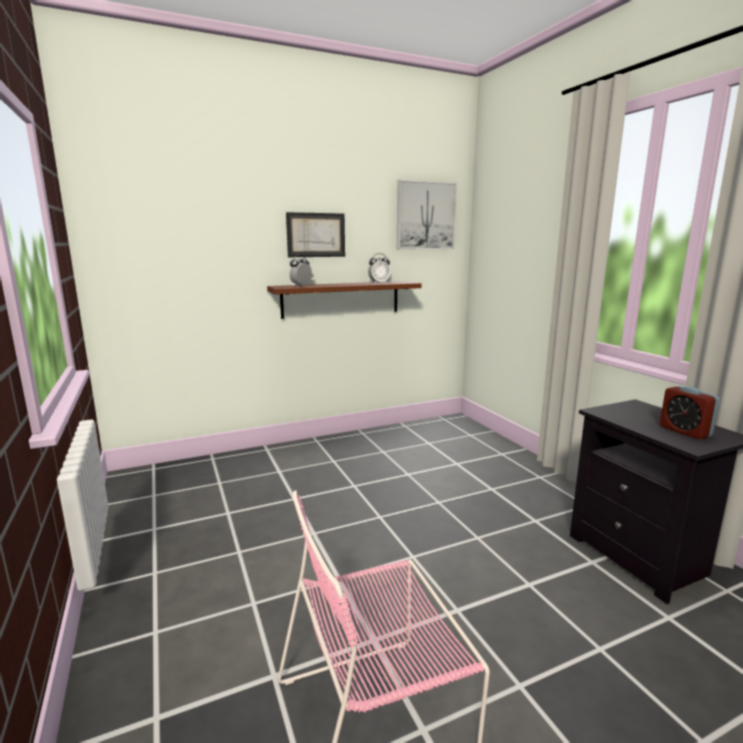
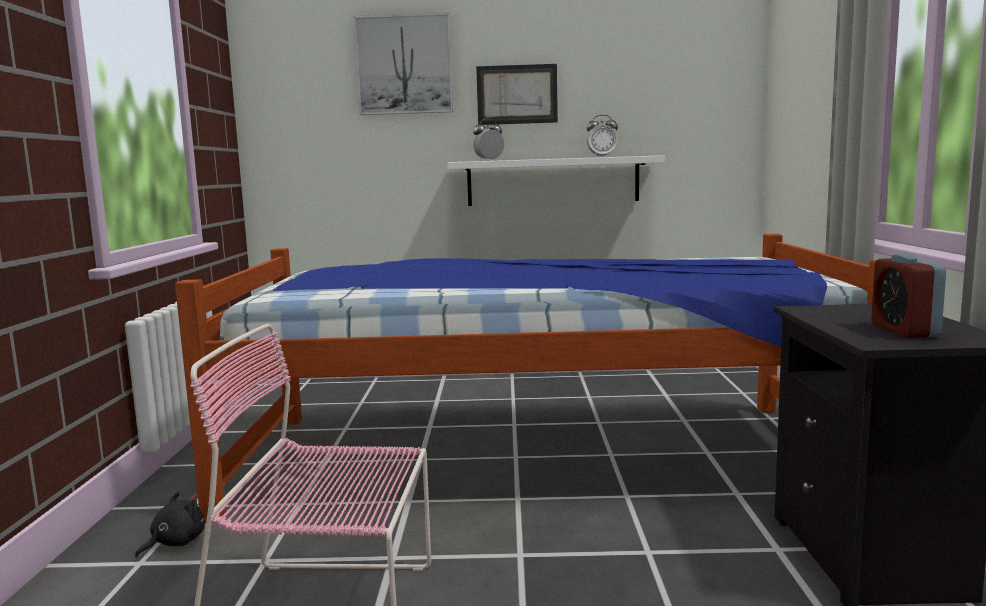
camera: 25 degrees right, 5 degrees down
(174, 682) = (175, 543): none -> black plush toy
(341, 299) = (553, 181): brown shelf -> white shelf
(389, 513) = (532, 455): none -> bed
(425, 216) = (685, 60): picture -> picture (404, 65)

